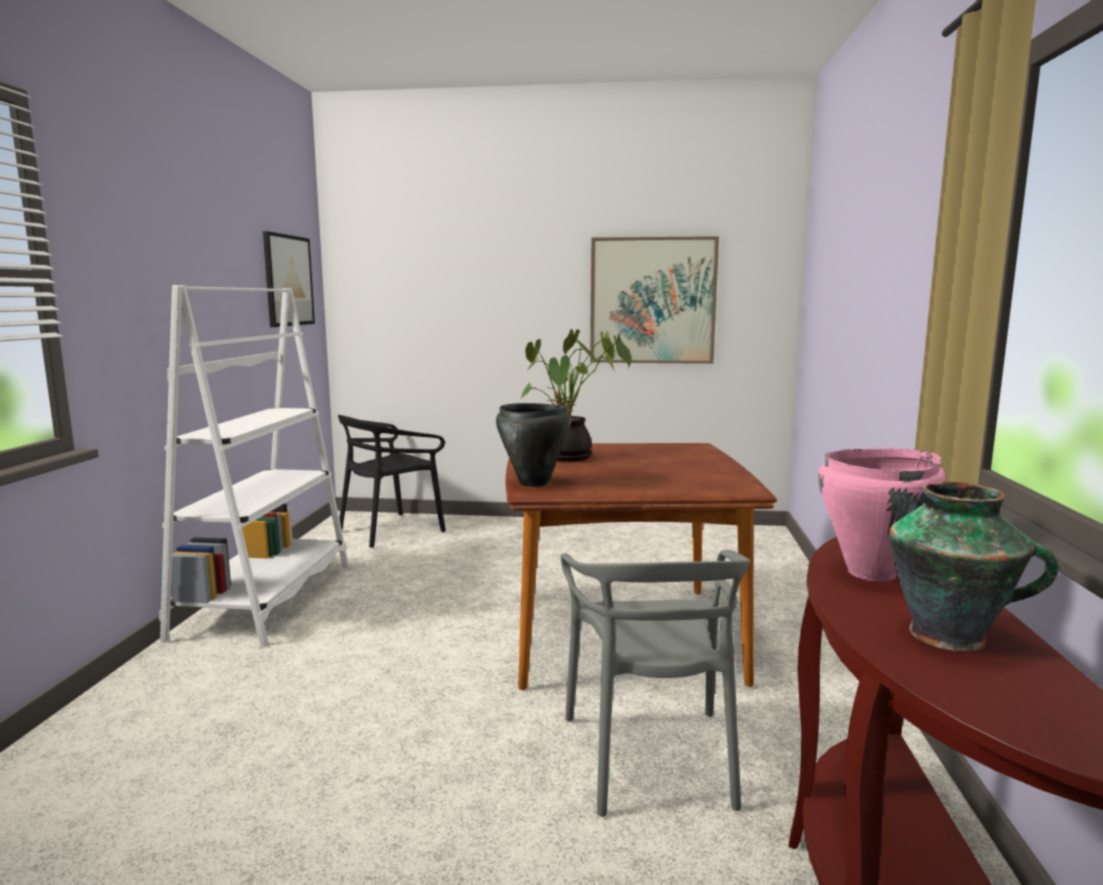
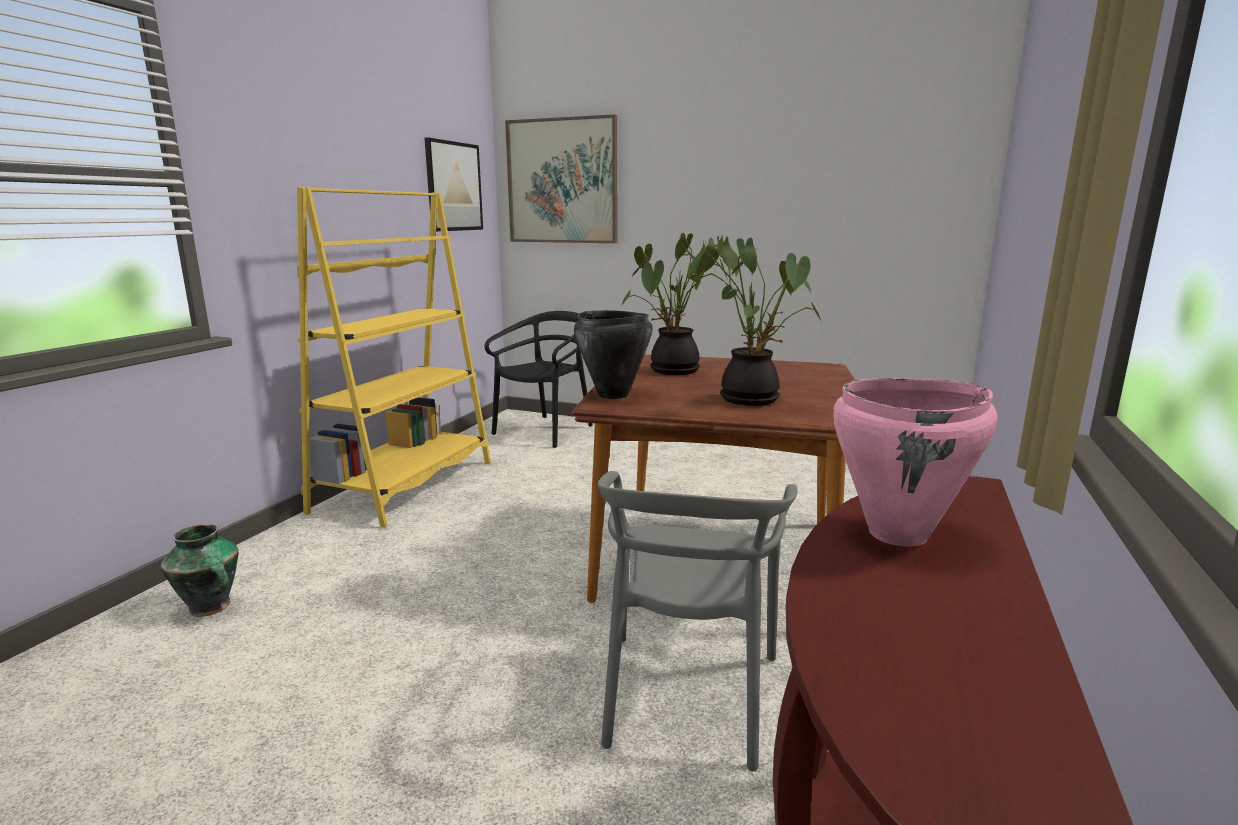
camera: 15 degrees right, 5 degrees up
(266, 600) = (406, 486): white bookcase -> yellow bookcase
(391, 530) = (545, 431): black chair -> black chair turned 150 degrees clockwise
(652, 301) = (820, 206): picture -> picture (562, 181)
(658, 477) = (750, 398): none -> potted plant
(951, 637) = (932, 633): vase -> vase (211, 607)

